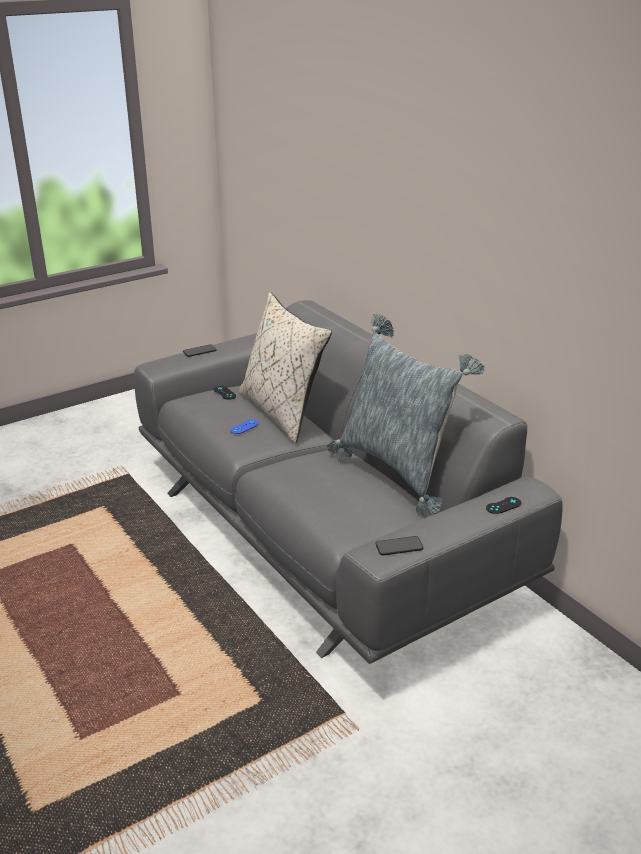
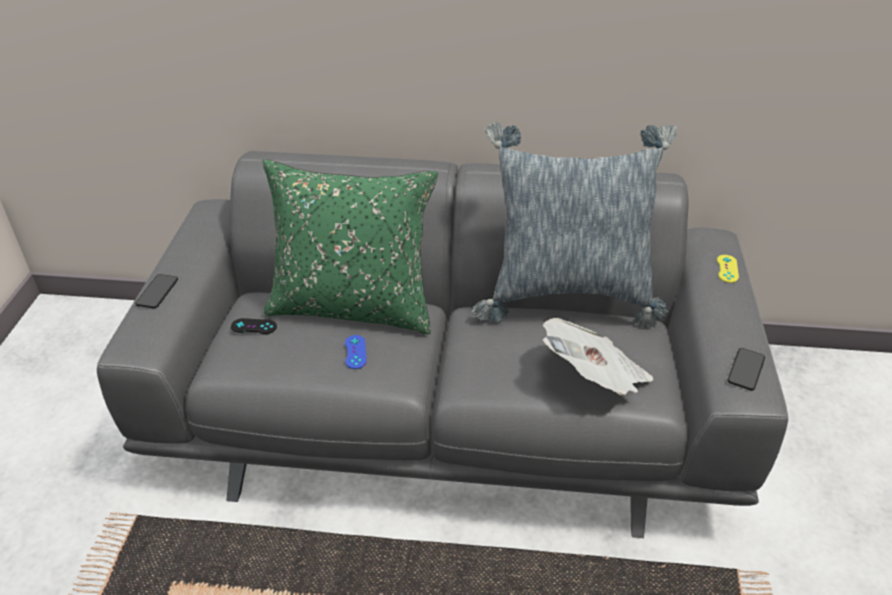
camera: 50 degrees left, 10 degrees up
(283, 412) = (353, 307): beige pillow -> green pillow
(332, 509) = (594, 378): none -> newspaper
(503, 505) = (727, 269): black game controller -> yellow game controller

